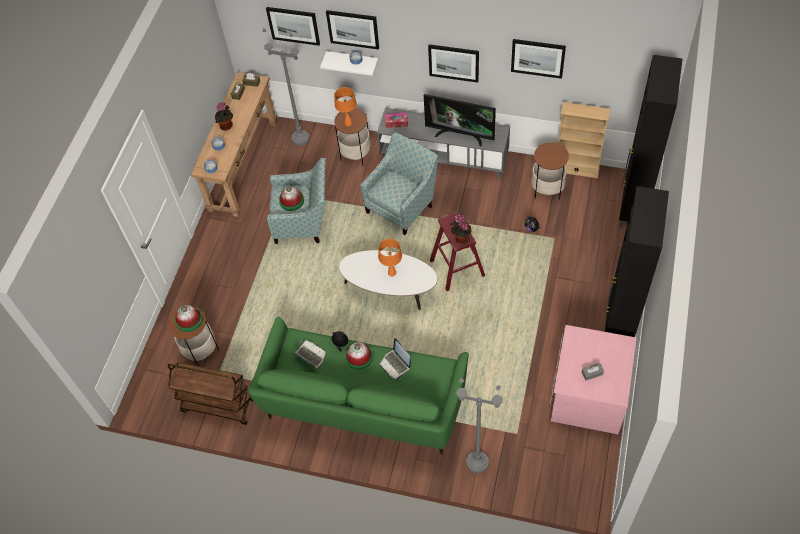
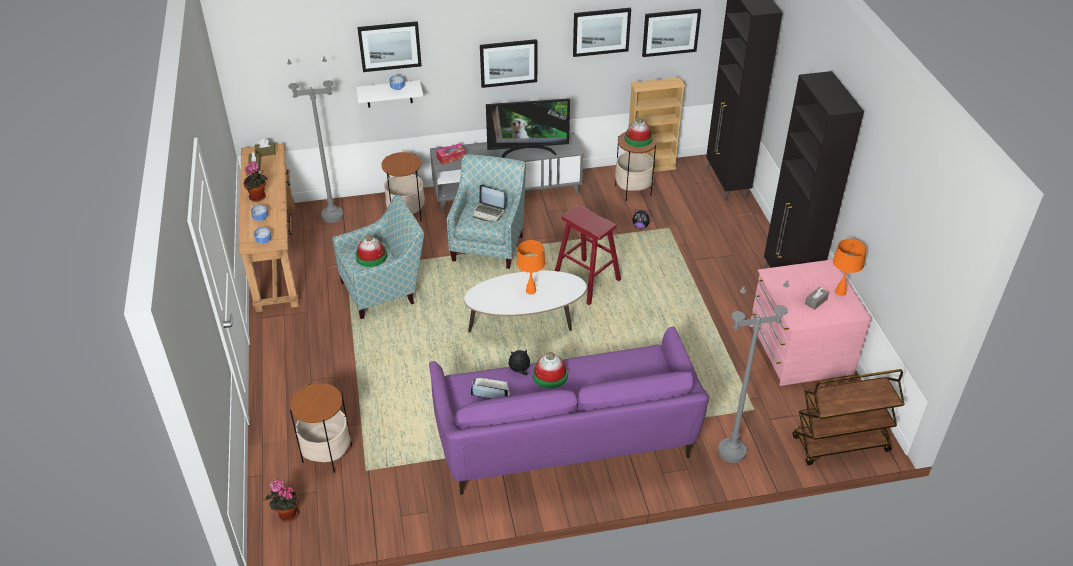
camera: 30 degrees left, 15 degrees down
(189, 320) = (318, 398): hat -> hat (638, 139)
(217, 406) = (384, 505): brown cart -> brown cart (840, 445)
(293, 25) = (315, 59): picture -> picture (670, 32)
(348, 123) = (400, 166): orange table lamp -> orange table lamp (840, 292)
(363, 403) = (565, 439): green sofa -> purple sofa
(395, 364) = (596, 368): laptop -> laptop (488, 212)
(461, 238) = (598, 225): potted plant -> potted plant (287, 514)

